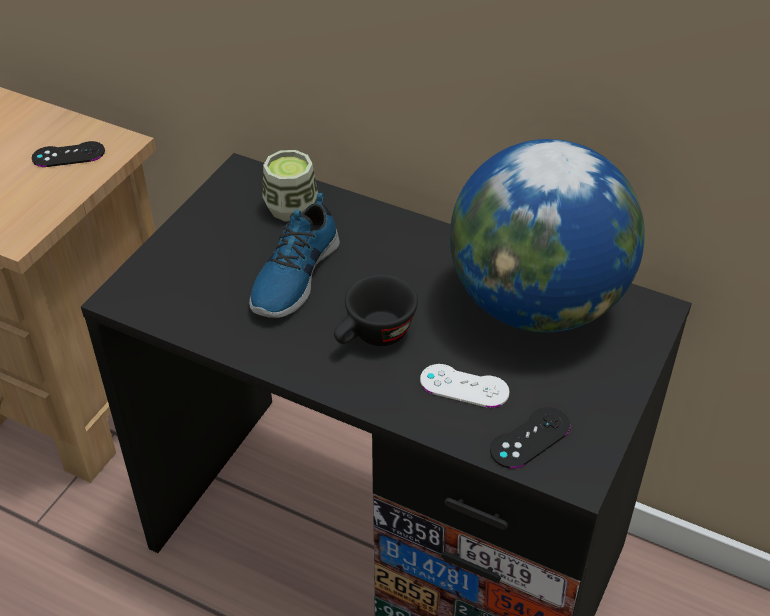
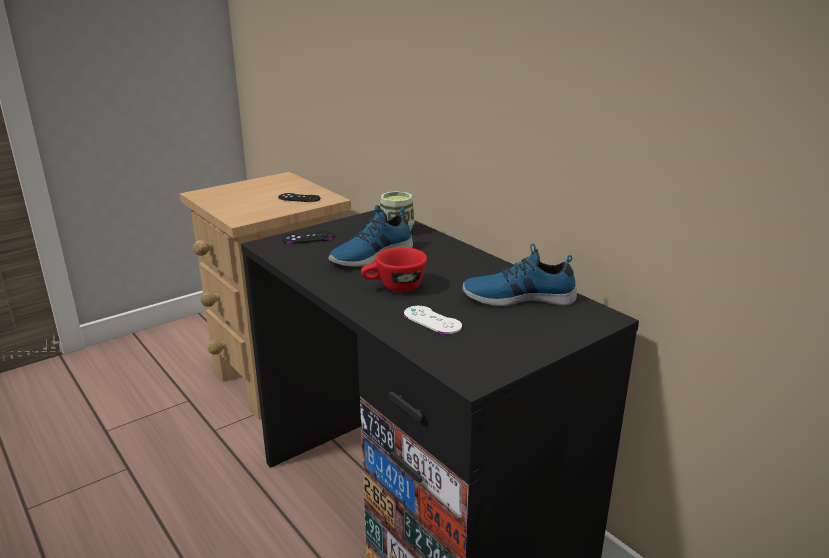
camera: 25 degrees right, 20 degrees down
(373, 336) = (394, 287): black cup -> red cup
(530, 438) = (455, 353): black game controller -> black game controller (308, 238)
(537, 304) = (518, 297): globe -> shoe

